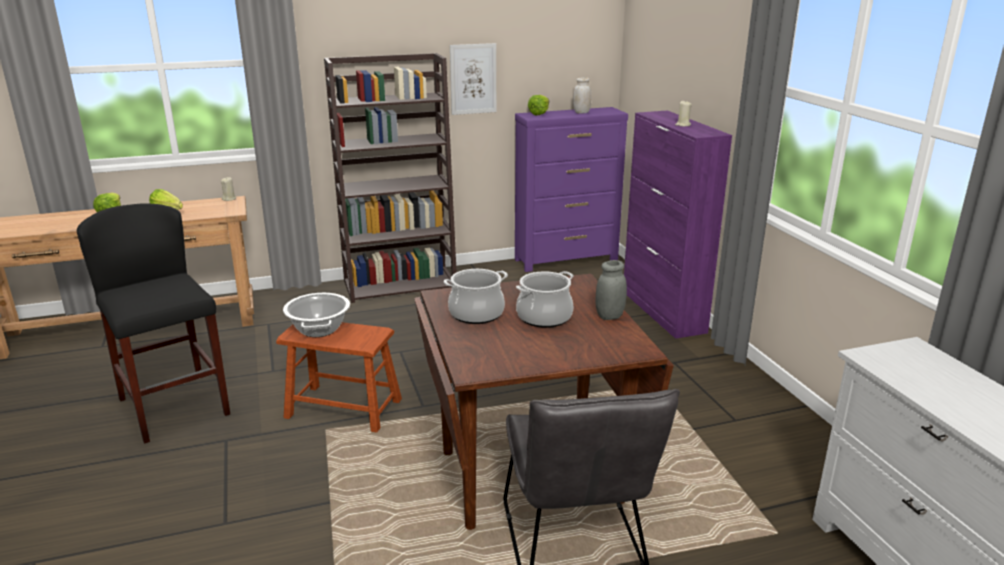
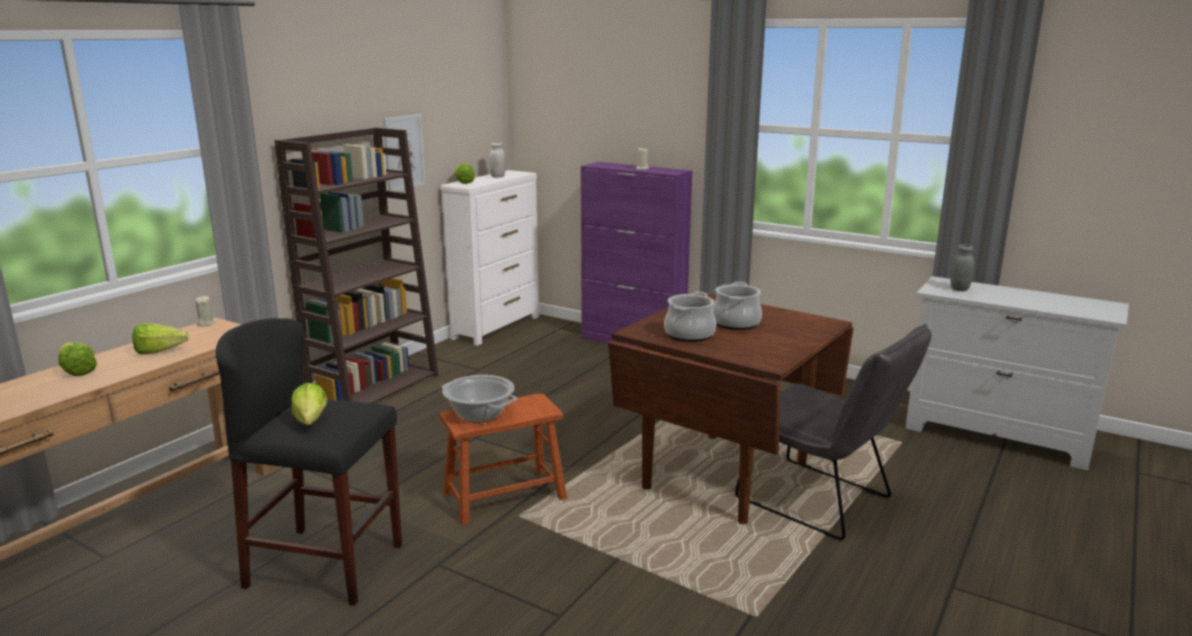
camera: 40 degrees left, 5 degrees down
(136, 293) = (309, 424): none -> lettuce
(567, 260) = (497, 327): purple dresser -> white dresser
(609, 316) = (771, 311): grey jar -> grey jar (959, 289)

